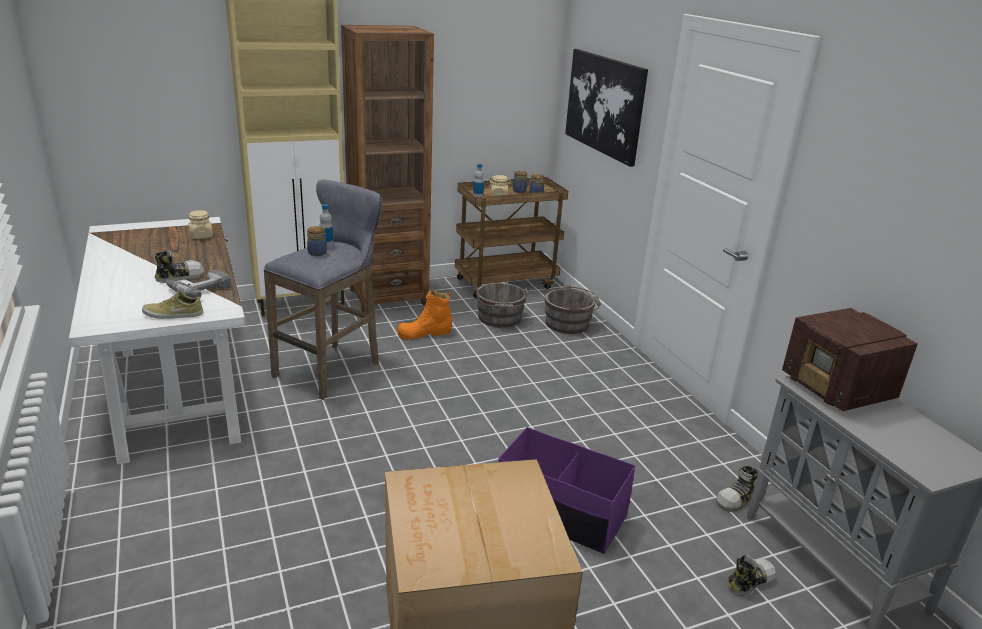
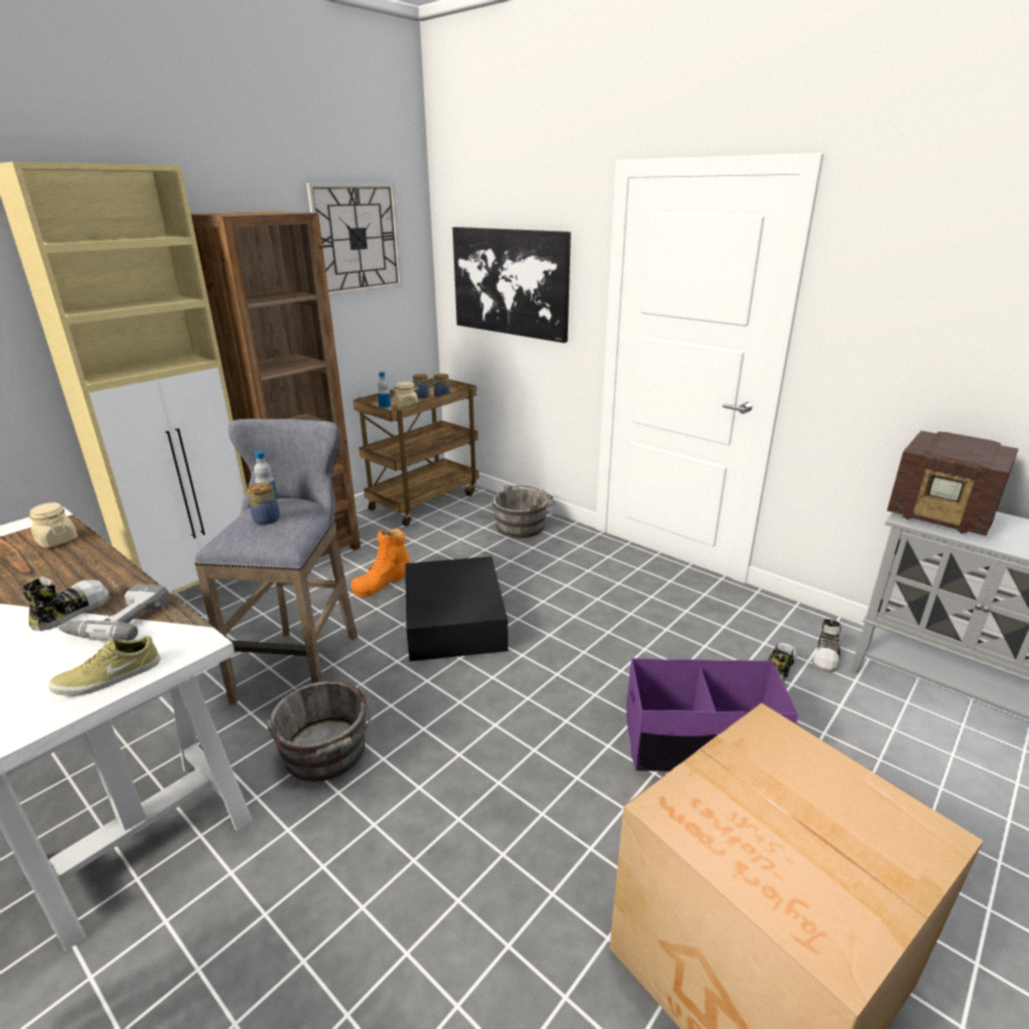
camera: 25 degrees left, 0 degrees up
(453, 374) = (453, 621): none -> black storage box
(486, 50) = (356, 238): none -> wall clock
(500, 319) = (450, 541): grey bucket -> grey bucket (326, 753)
(748, 581) = (918, 740): shoe -> shoe (778, 667)

